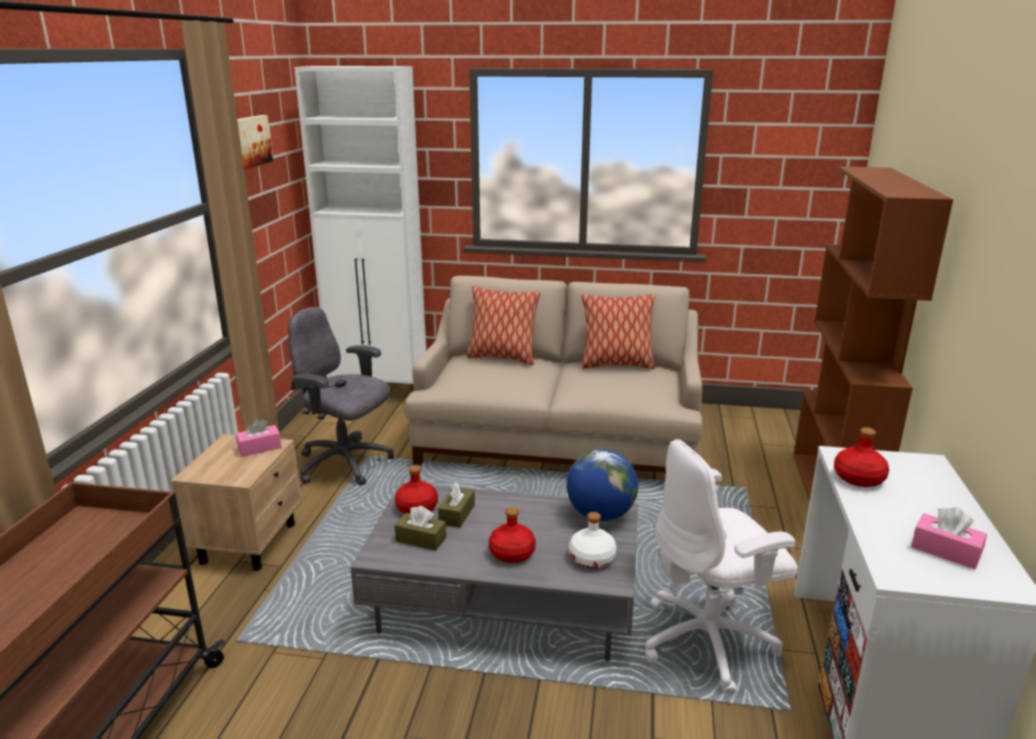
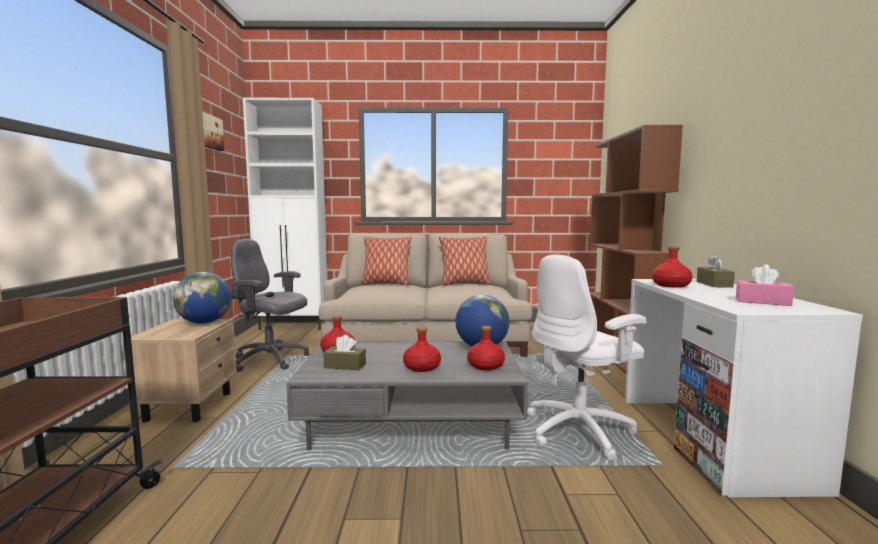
camera: 10 degrees left, 15 degrees down
(259, 448) = (204, 322): pink tissue box -> globe
(457, 514) = (371, 353): brown tissue box -> brown tissue box (714, 284)
(592, 558) = (486, 366): white bottle -> red bottle

